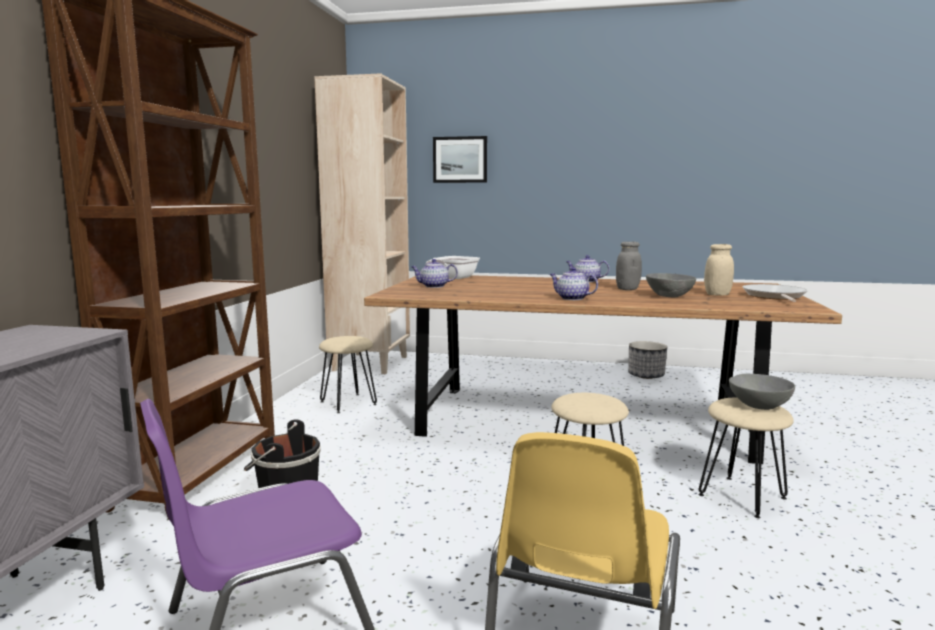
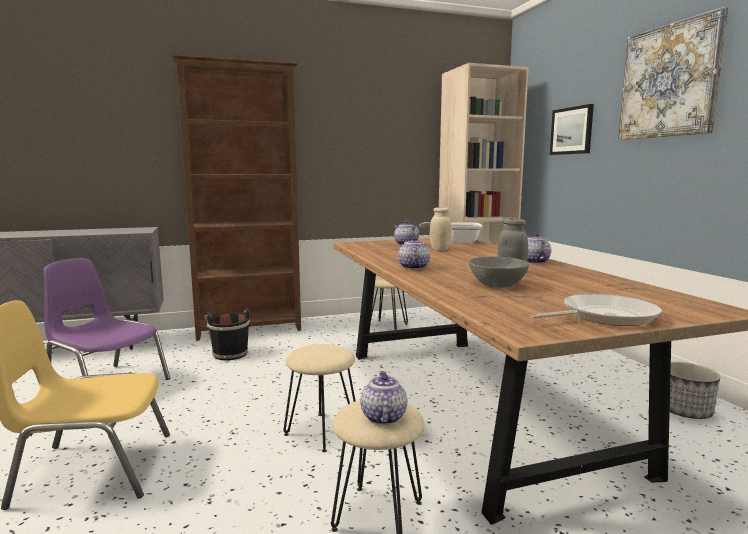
camera: 60 degrees right, 0 degrees up
(569, 127) = (669, 81): none -> picture
(717, 294) = (553, 297): beige jar -> beige jar (440, 249)
(759, 405) = (383, 417): grey bowl -> teapot

